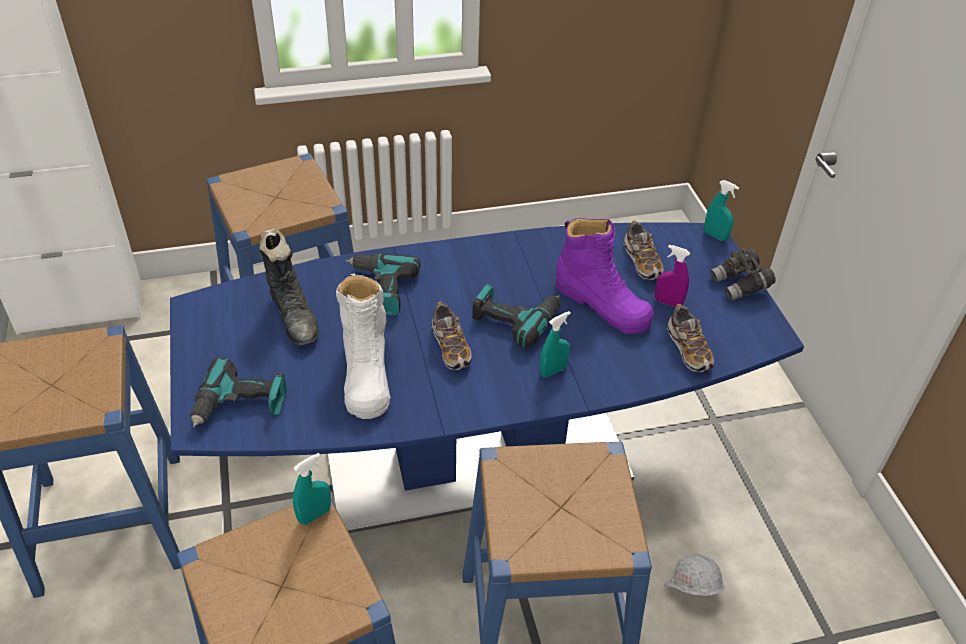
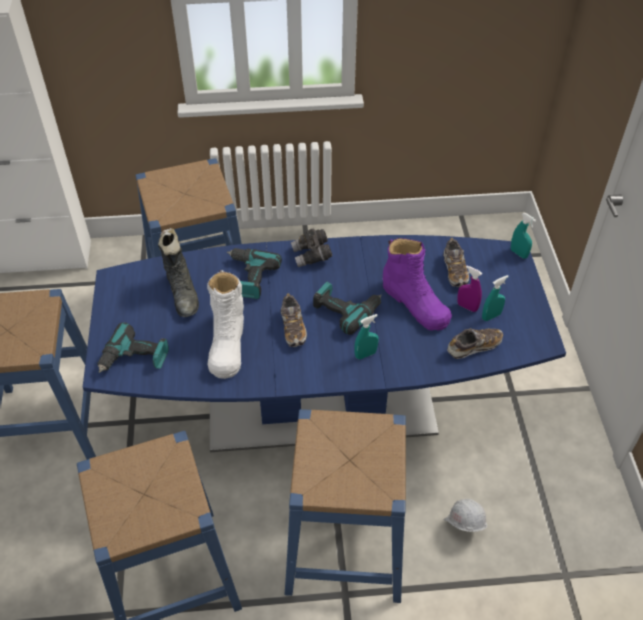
camera: 10 degrees right, 5 degrees up
(314, 515) = (173, 446): turquoise spray bottle -> turquoise spray bottle (491, 316)
(688, 349) = (473, 347): shoe -> shoe turned 105 degrees counterclockwise
(740, 285) = (528, 297): grey binoculars -> grey binoculars (312, 256)

